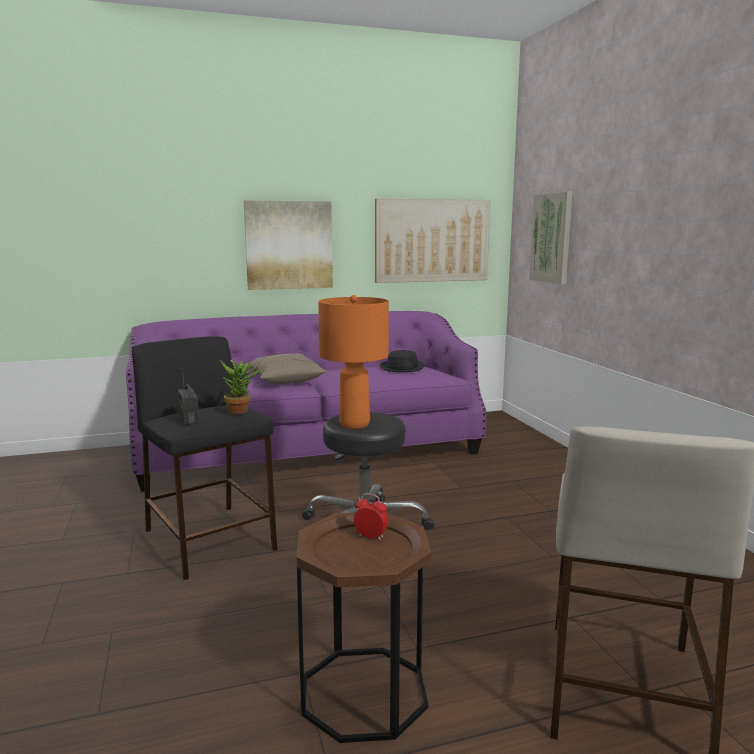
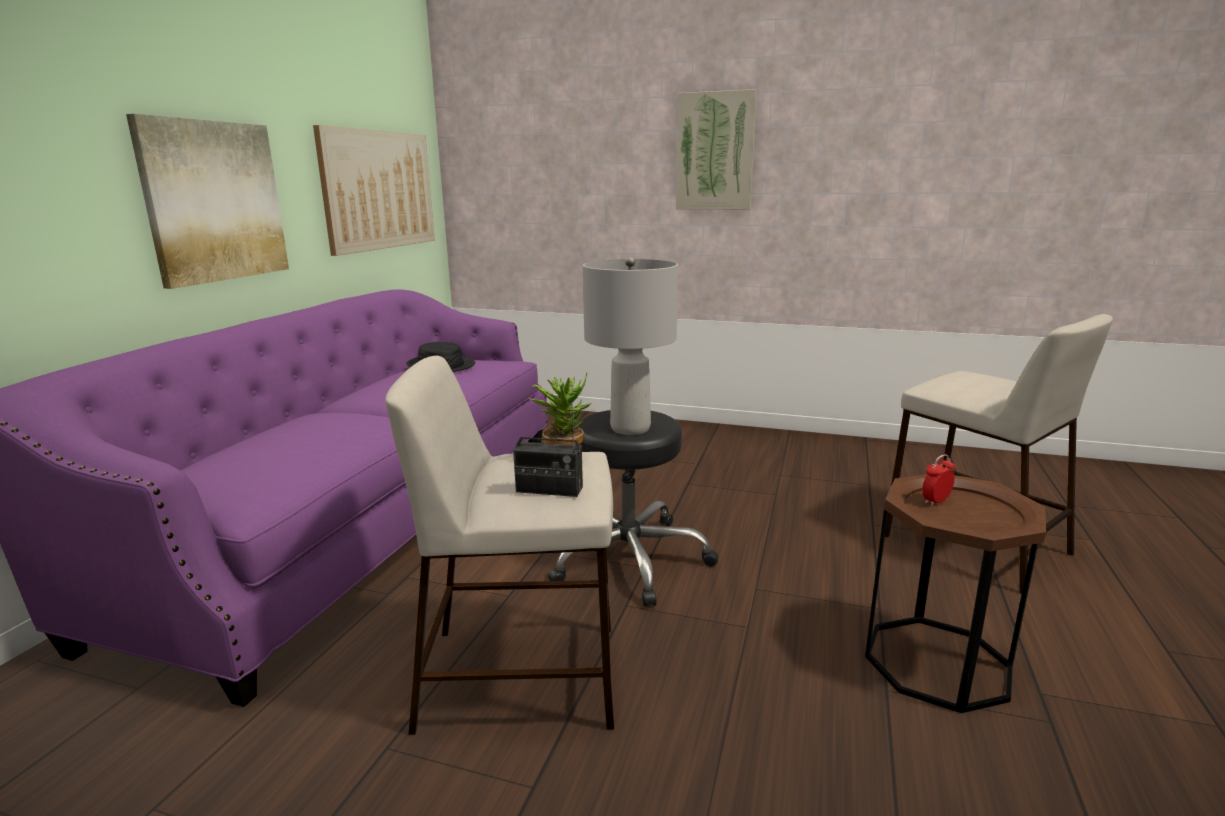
camera: 55 degrees left, 5 degrees up
(211, 540) = (523, 675): black stool -> beige stool
(285, 380) = (353, 421): beige pillow -> none
(355, 424) = (631, 428): orange table lamp -> grey table lamp
(551, 238) = (529, 183): picture -> picture (715, 152)

